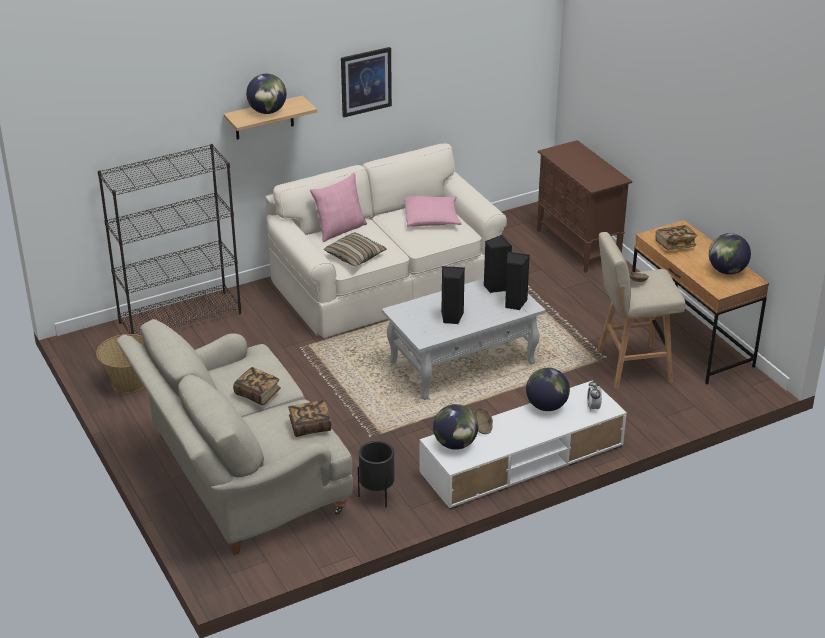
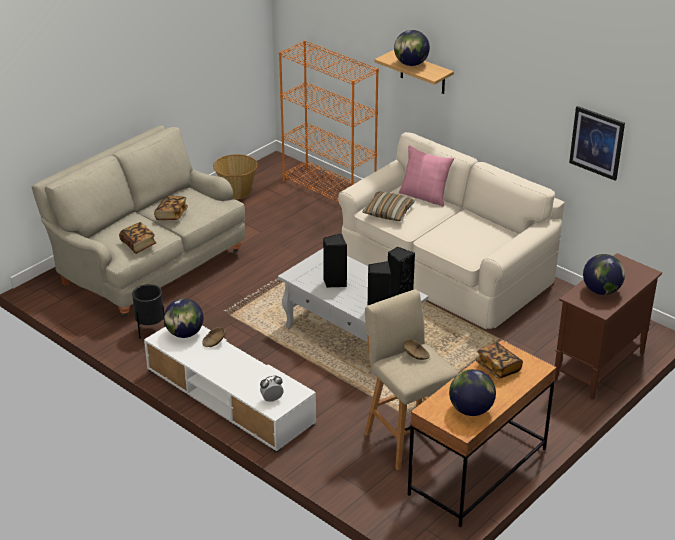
camera: 70 degrees right, 0 degrees up
(181, 317) = (329, 190): black bookcase -> orange bookcase
(366, 81) = (507, 91): picture -> picture (597, 142)
(431, 218) = (479, 235): pink pillow -> none
(546, 406) = (261, 372): globe -> globe (601, 290)

